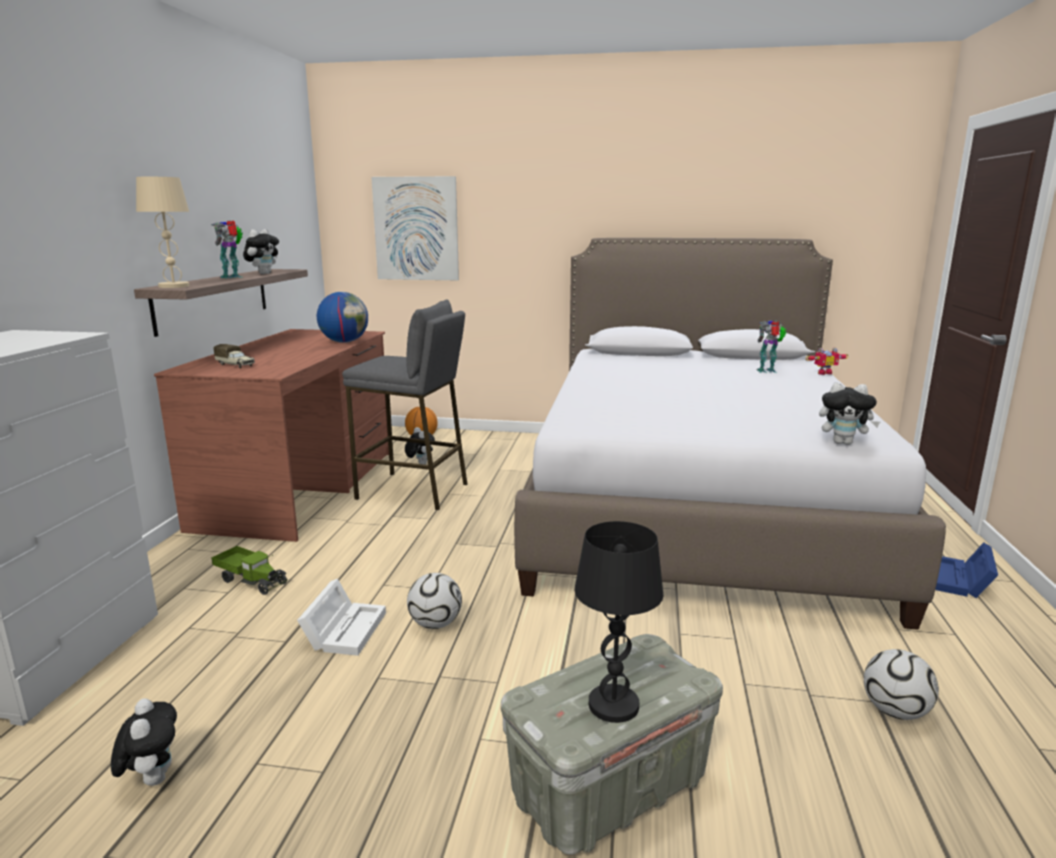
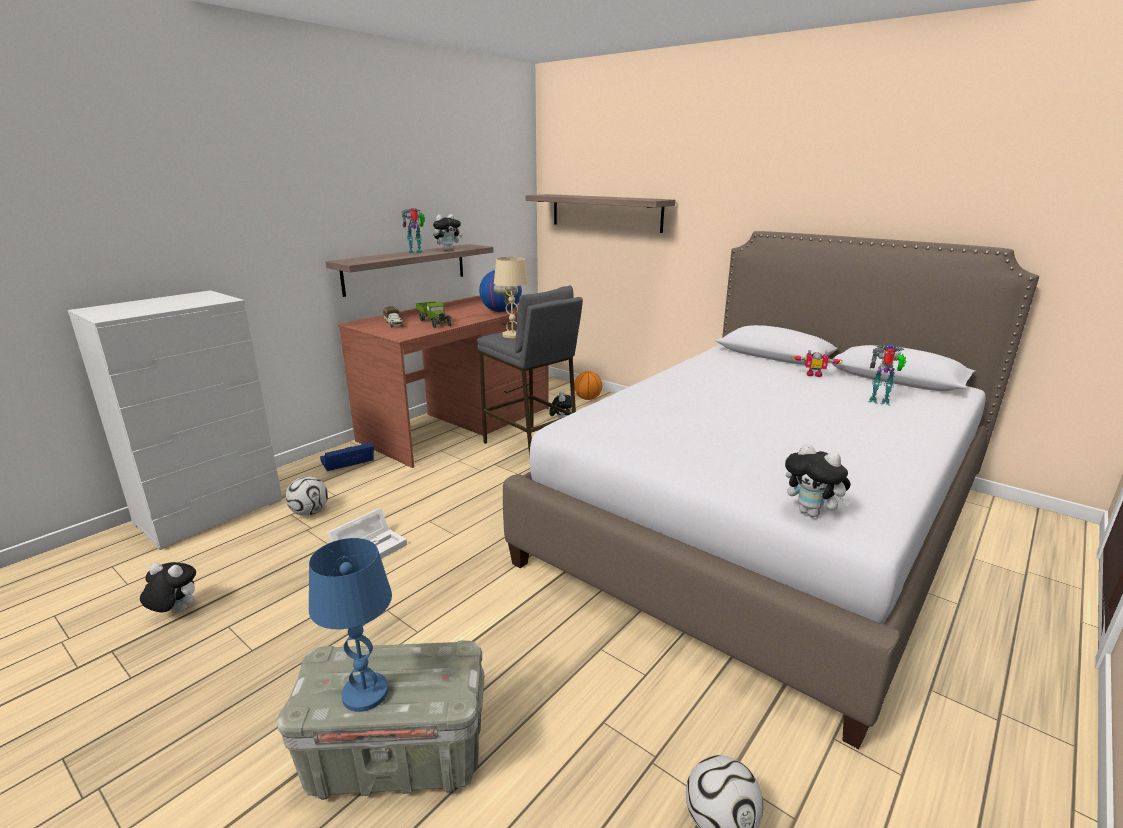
camera: 30 degrees right, 5 degrees up
(152, 778) = (175, 612): plush toy -> plush toy turned 90 degrees counterclockwise
(174, 286) = (353, 260): beige table lamp -> beige table lamp (512, 335)
(251, 580) = (356, 490): toy truck -> toy truck (434, 322)
(416, 229) = (605, 212): picture -> shelf
(435, 624) = (428, 566): football -> football (310, 512)
(613, 705) = (364, 693): black table lamp -> blue table lamp
(823, 373) = (950, 416): toy robot -> toy robot (814, 374)
(959, 581) = (989, 716): blue storage box -> blue storage box (346, 463)

